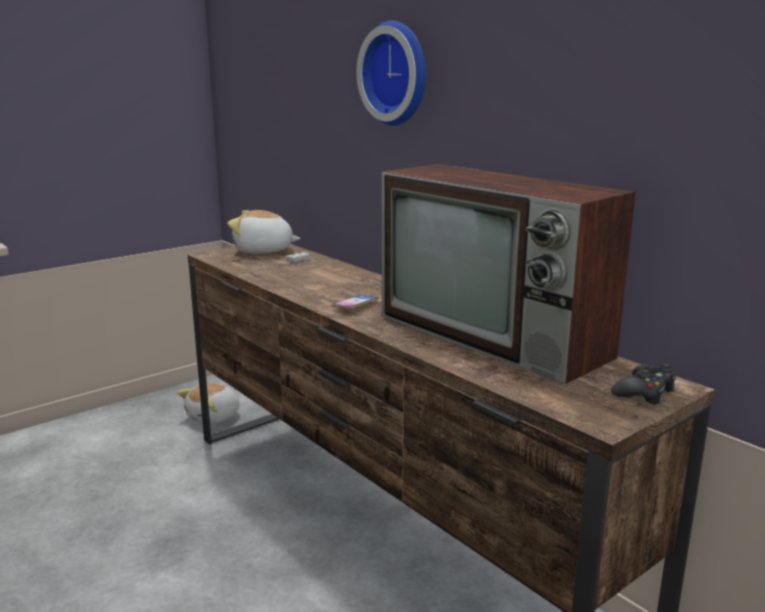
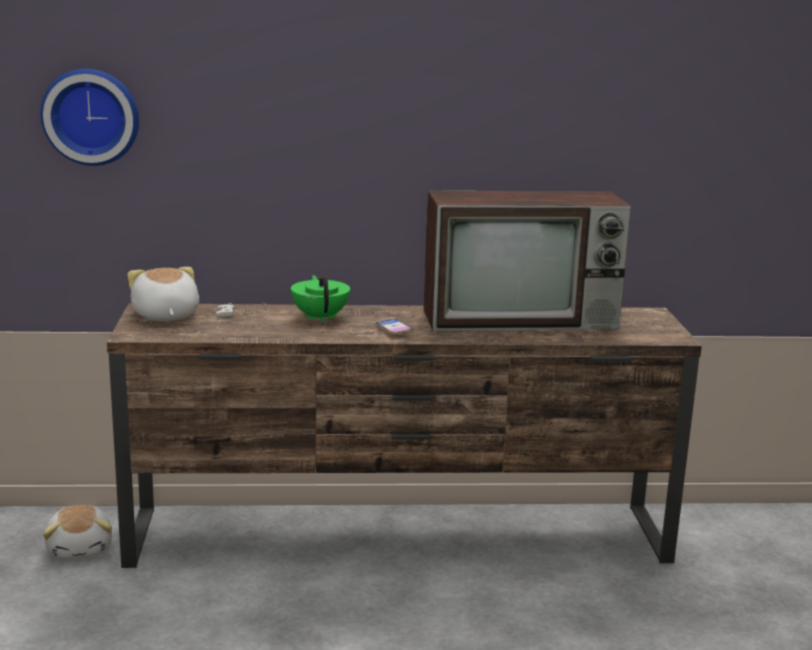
camera: 55 degrees left, 0 degrees up
(263, 250) = (165, 316): plush toy -> plush toy turned 120 degrees clockwise
(343, 280) = (320, 317): none -> green teapot
(398, 74) = (343, 110): wall clock -> wall clock (91, 116)
(644, 393) = (653, 319): black game controller -> none

